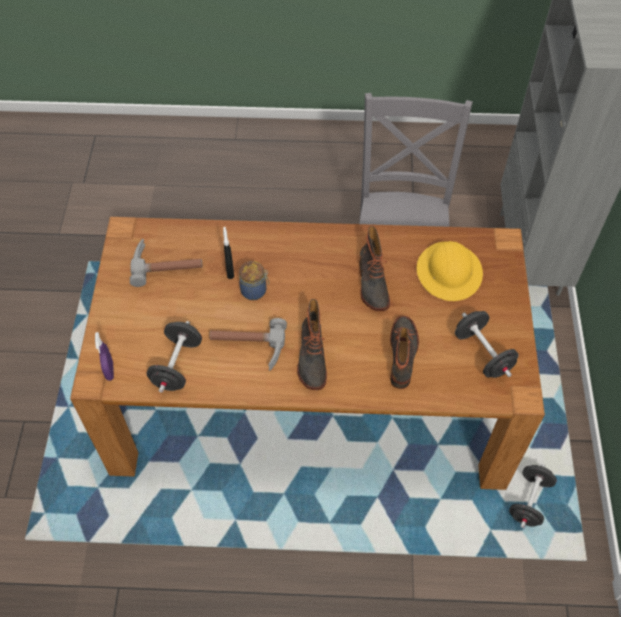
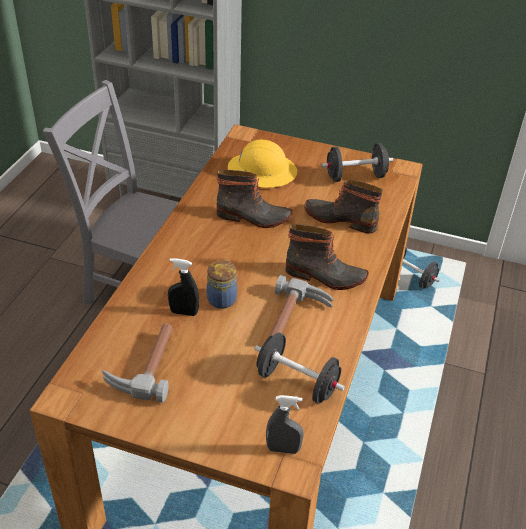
camera: 75 degrees left, 15 degrees down
(109, 371) = (283, 449): purple spray bottle -> grey spray bottle

